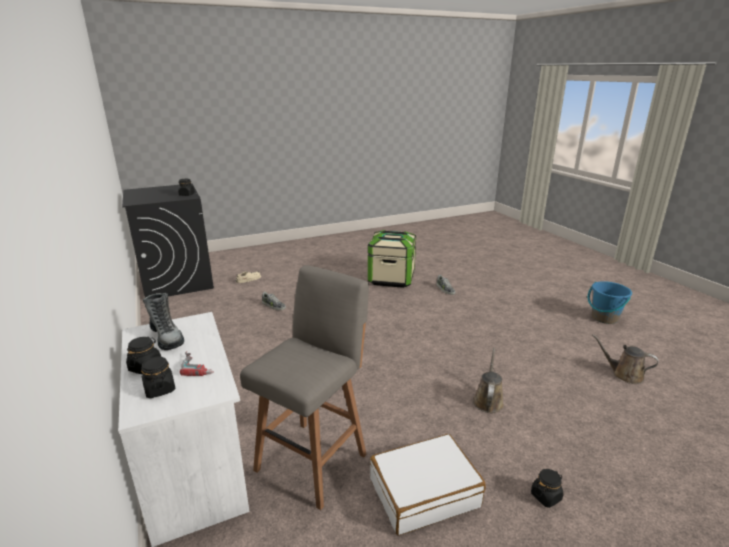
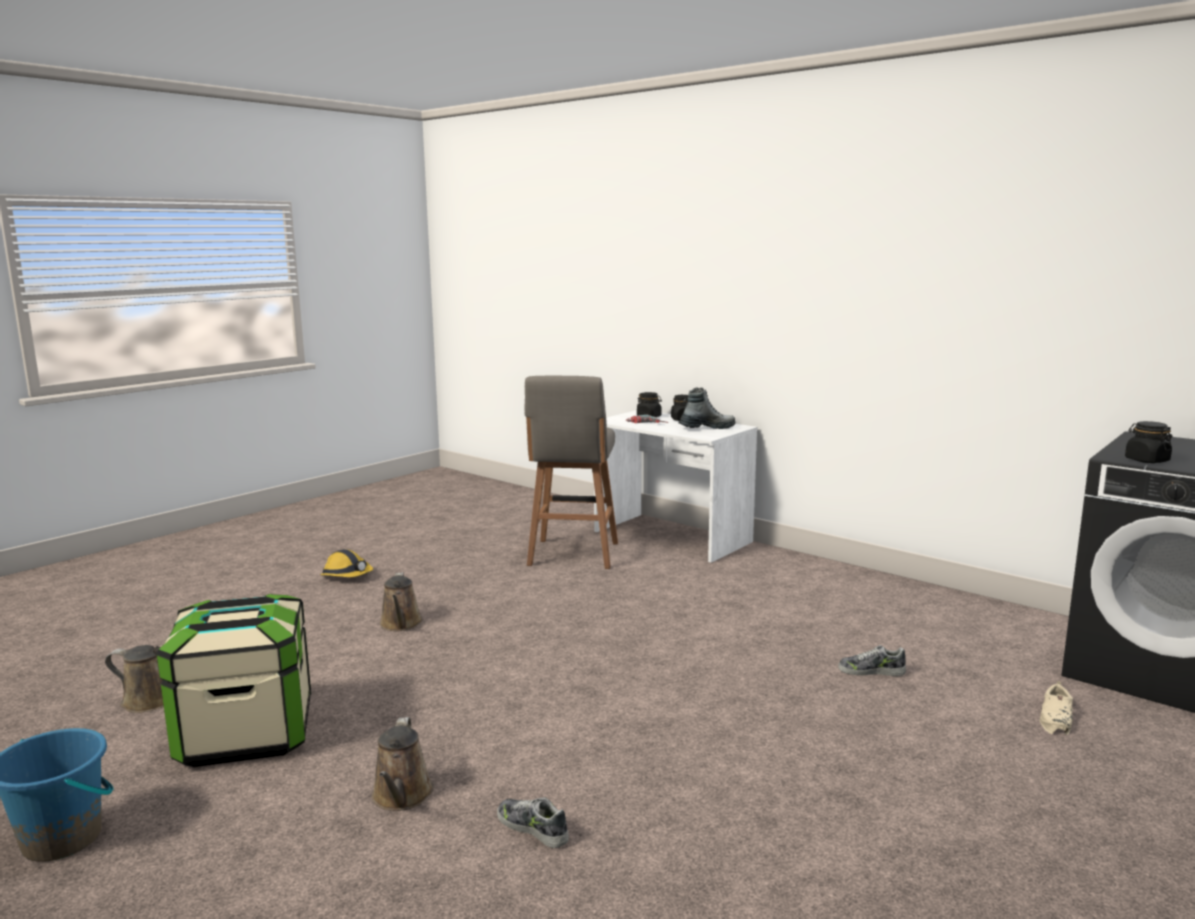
camera: 155 degrees right, 10 degrees down
(167, 337) = (707, 428): boot -> boot turned 135 degrees clockwise
(391, 279) = (721, 828): storage box -> storage box (246, 734)
(424, 492) = (461, 559): white suitcase -> none
(486, 305) = (401, 797): none -> brown watering can
(546, 496) = (347, 576): black jar -> hard hat

